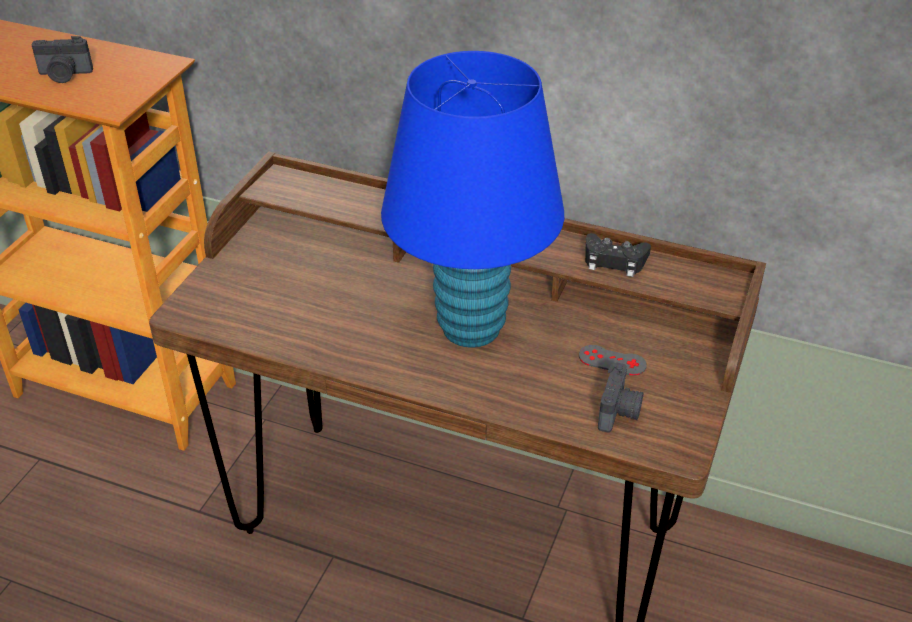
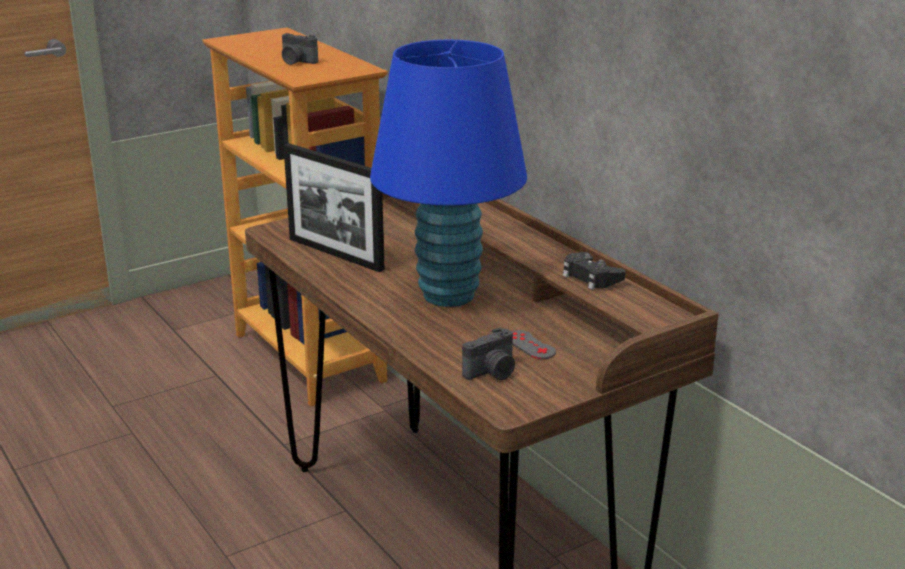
camera: 35 degrees right, 15 degrees down
(295, 319) = (335, 254): none -> picture frame

